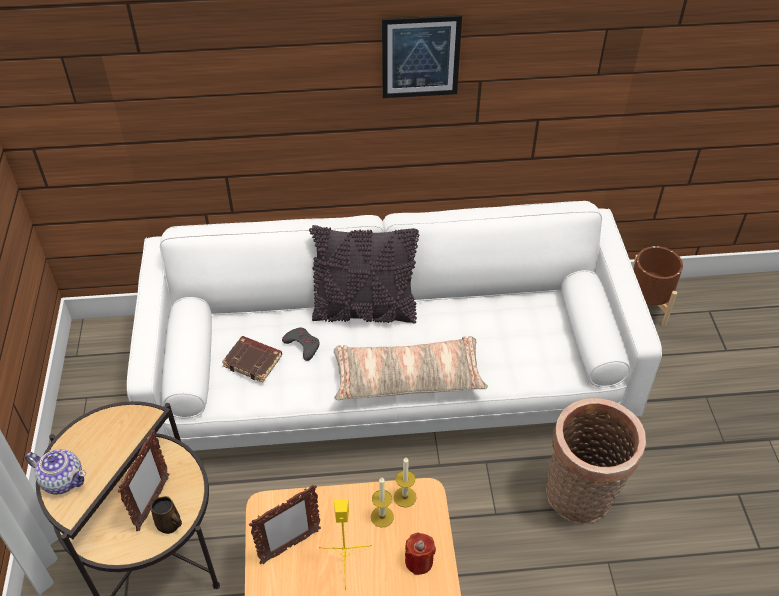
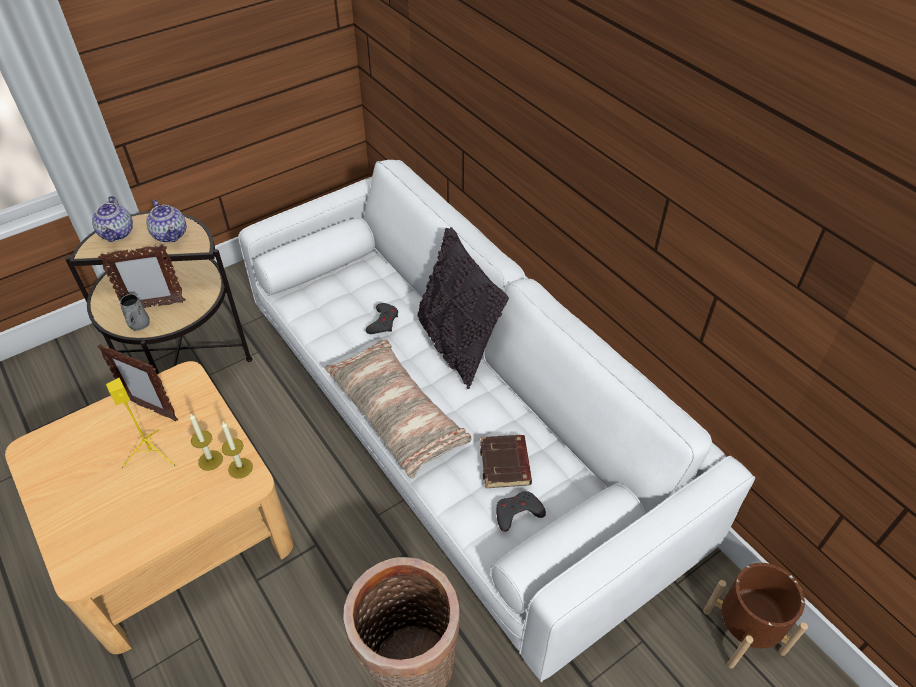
camera: 60 degrees right, 0 degrees up
(108, 434) = (170, 234): none -> teapot
(170, 525) = (139, 325): brown mug -> grey mug
(253, 361) = (344, 300): brown book -> brown book (506, 464)
(419, 561) = (172, 510): red candle -> none
(420, 57) = (614, 124): picture -> none
(544, 346) = (517, 513): none -> grey game controller

